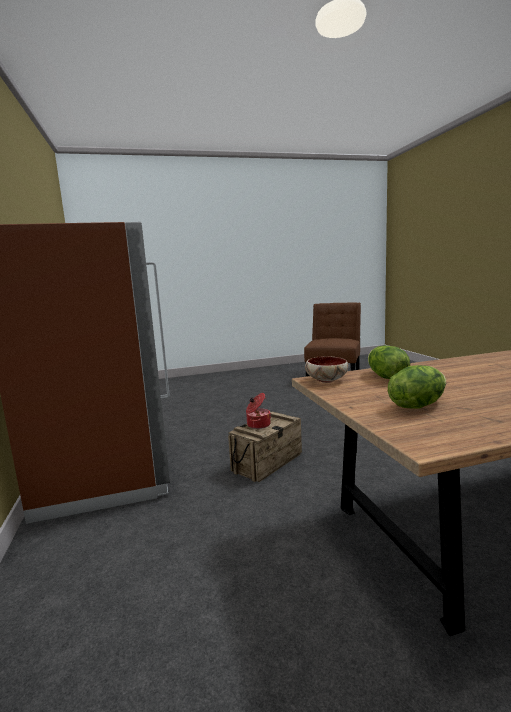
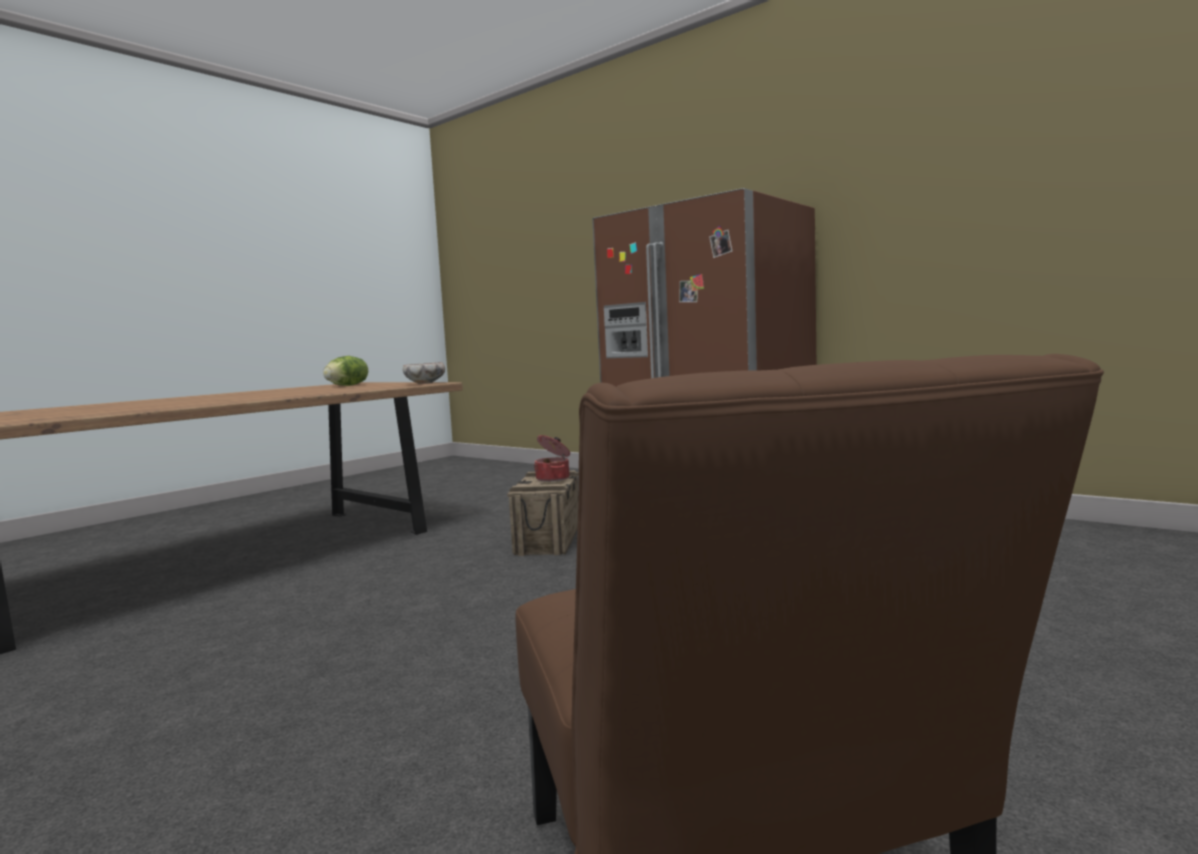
camera: 145 degrees right, 5 degrees down
(386, 377) = (367, 388): lettuce -> none

